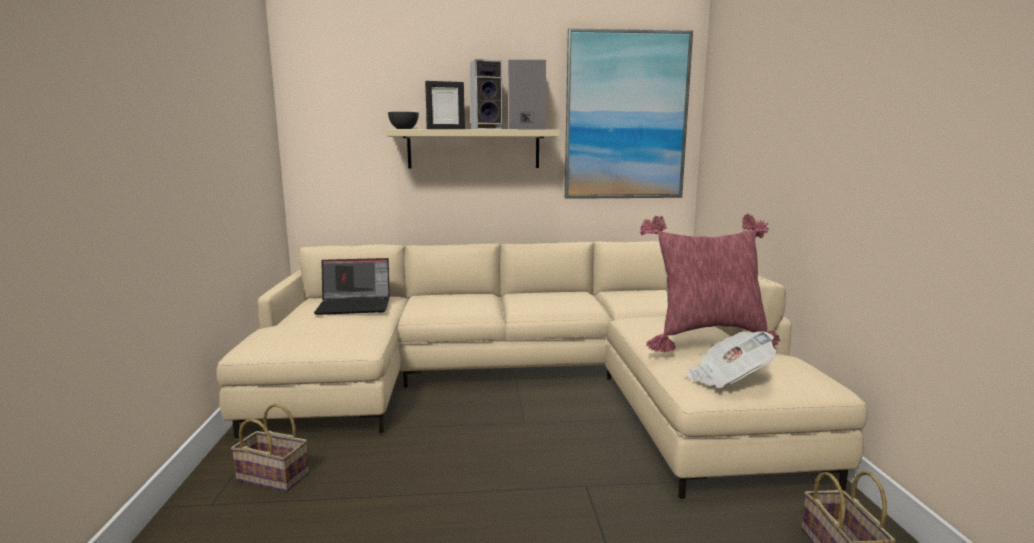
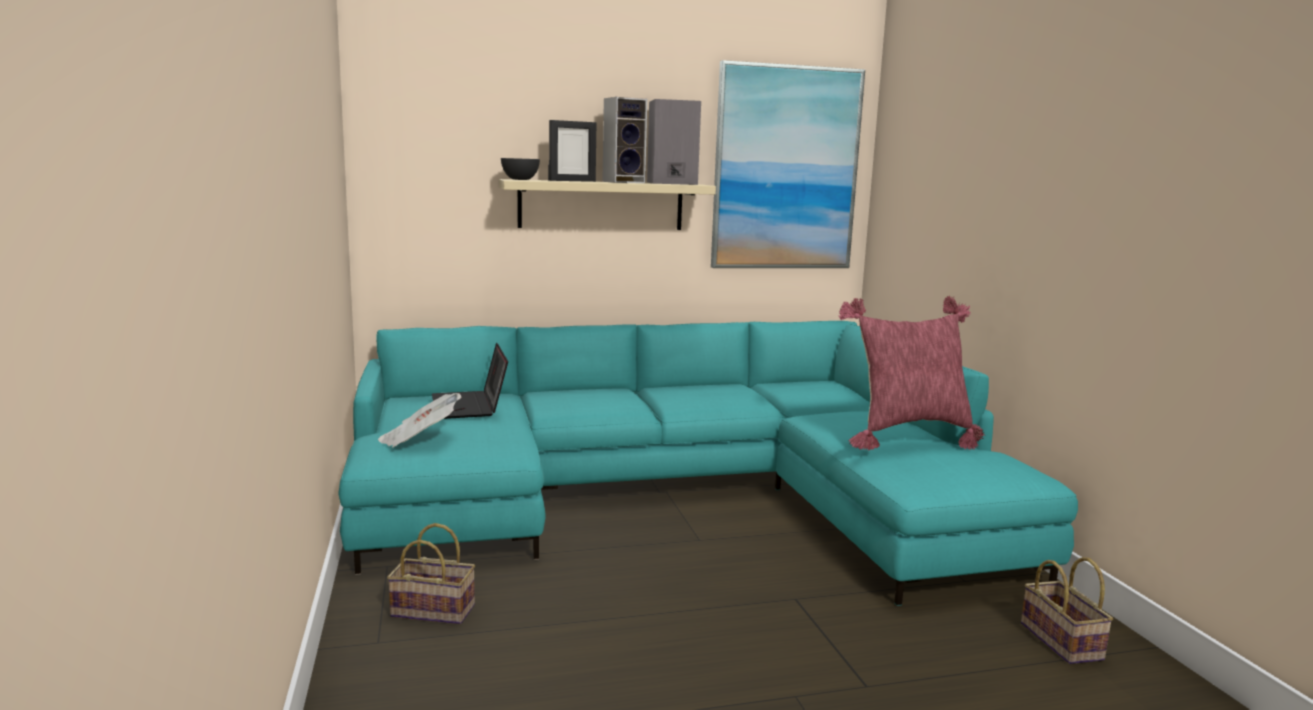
camera: 10 degrees left, 0 degrees up
(355, 306) = (470, 406): laptop -> laptop turned 90 degrees clockwise
(526, 384) = (683, 497): beige sofa -> turquoise sofa
(728, 378) = (941, 475): newspaper -> newspaper (419, 440)

